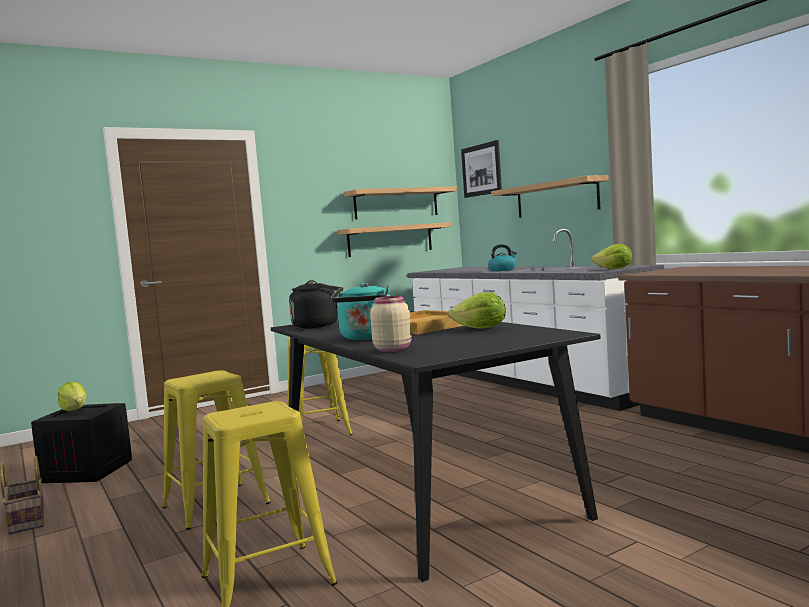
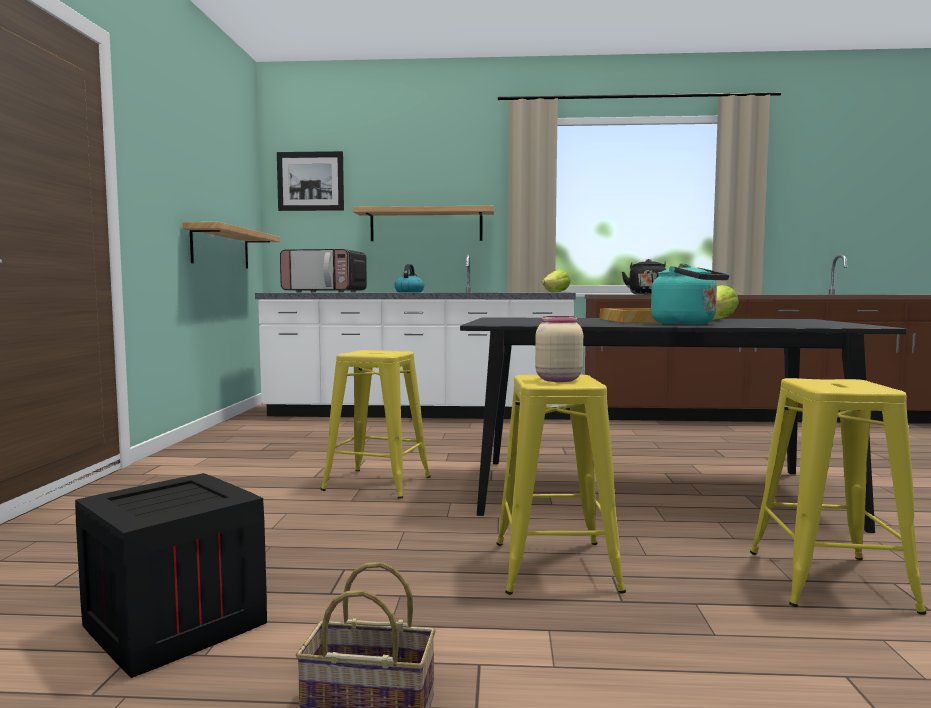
camera: 55 degrees left, 0 degrees up
(74, 409) = (140, 498): lettuce -> none
(318, 326) = (523, 323): black kettle -> black kettle (646, 294)
(392, 349) = (790, 325): beige jar -> beige jar (557, 380)
(396, 203) = (225, 201): shelf -> none
(465, 269) = (326, 292): none -> microwave

